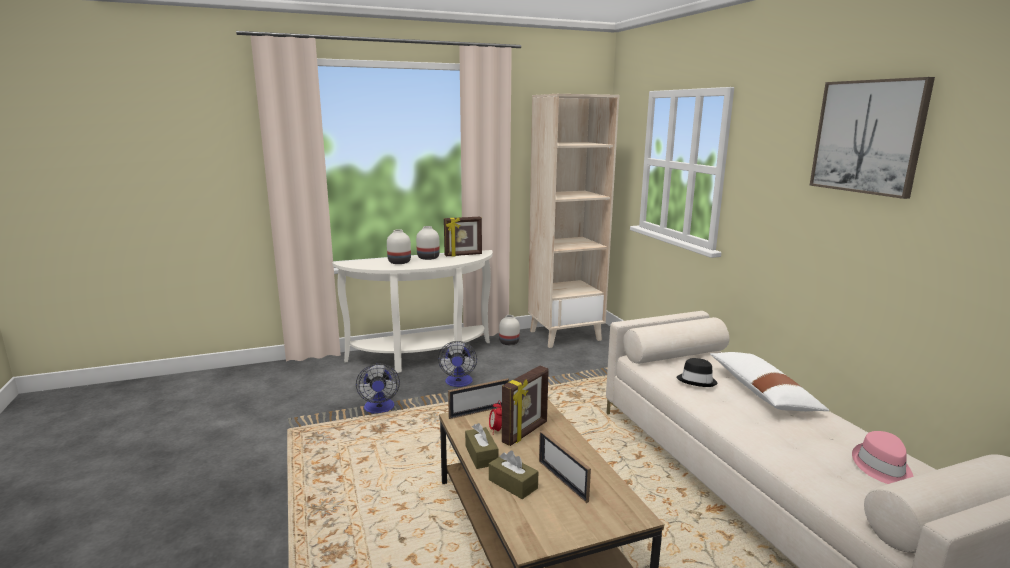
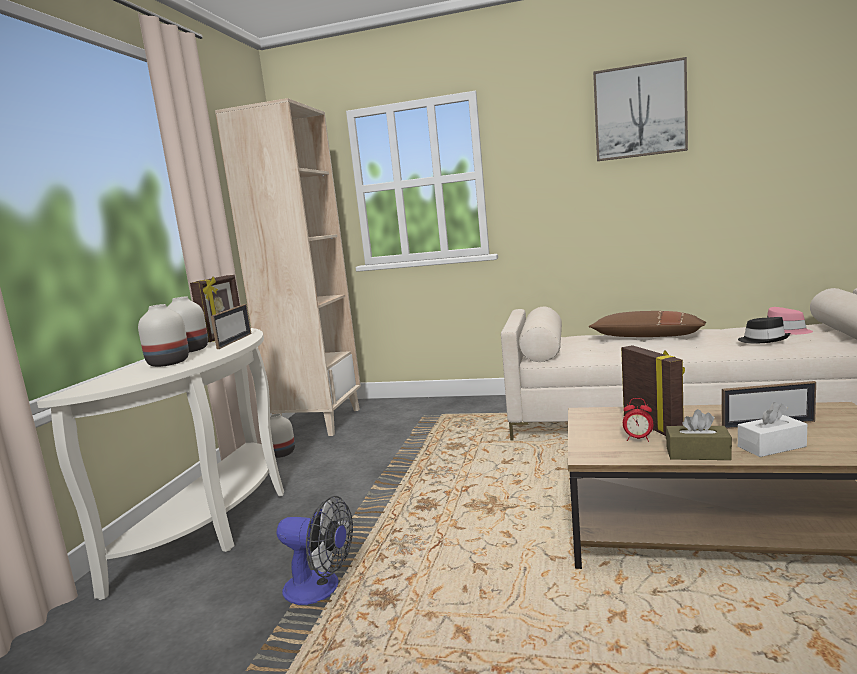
camera: 55 degrees left, 5 degrees down
(458, 383) = (334, 507): fan -> none
(479, 411) = (582, 441): picture frame -> picture frame (234, 341)
(513, 484) = (771, 446): brown tissue box -> white tissue box
(697, 380) = (611, 347): black hat -> black hat (763, 340)
(762, 392) = (647, 337): white pillow -> brown pillow

